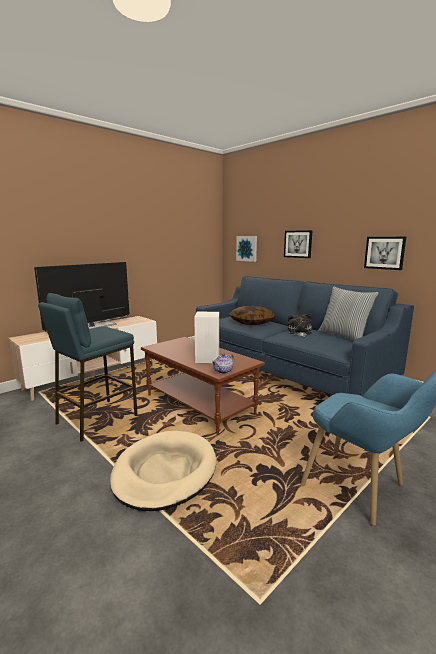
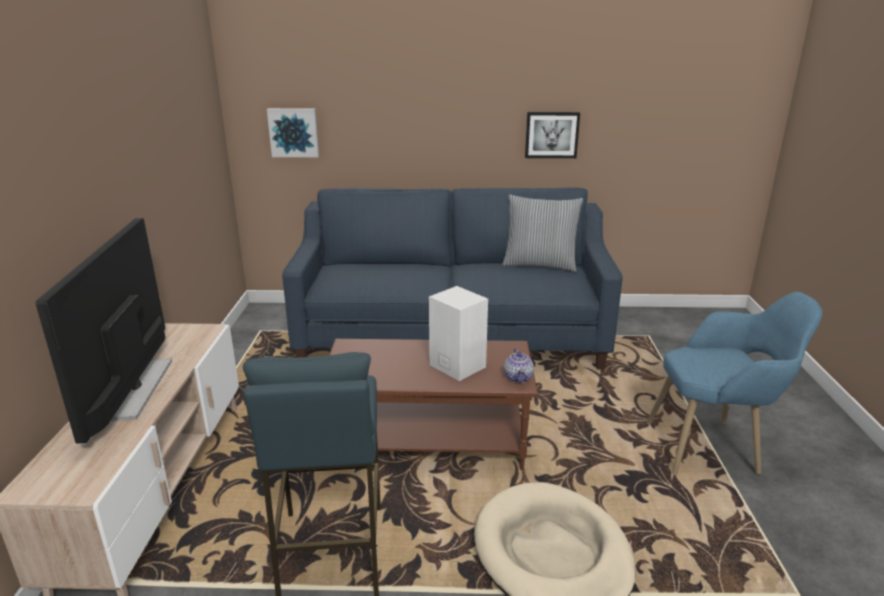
camera: 45 degrees left, 10 degrees up
(252, 322) = (394, 275): pillow -> none
(298, 244) = (407, 123): picture -> none
(299, 332) = (486, 274): plush toy -> none

